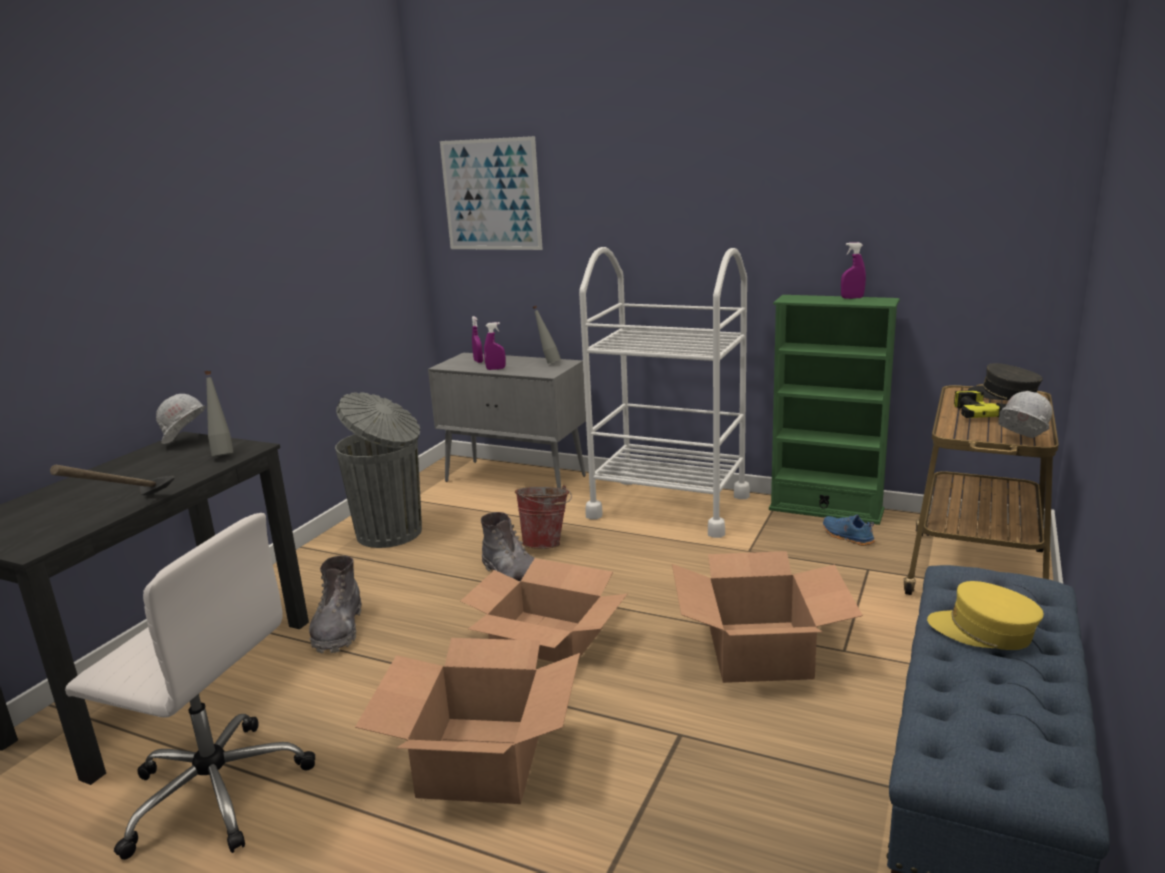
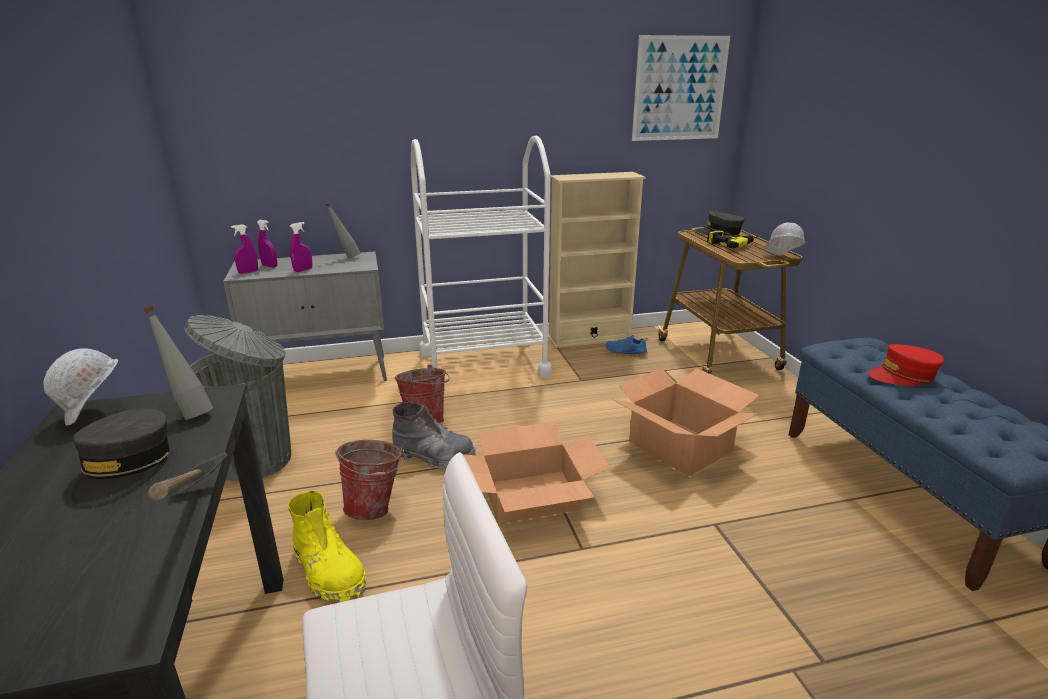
camera: 40 degrees left, 5 degrees up
(150, 475) = (125, 468): none -> grey cap
(338, 629) = (329, 571): grey boot -> yellow boot
(422, 598) = (376, 507): none -> bucket
(480, 759) = (618, 617): cardboard box -> none
(491, 195) = (255, 89): picture -> picture (679, 89)
(826, 510) = (589, 338): green bookcase -> beige bookcase
(852, 298) = (606, 173): purple spray bottle -> purple spray bottle (248, 272)
(983, 631) = (903, 376): yellow cap -> red cap

